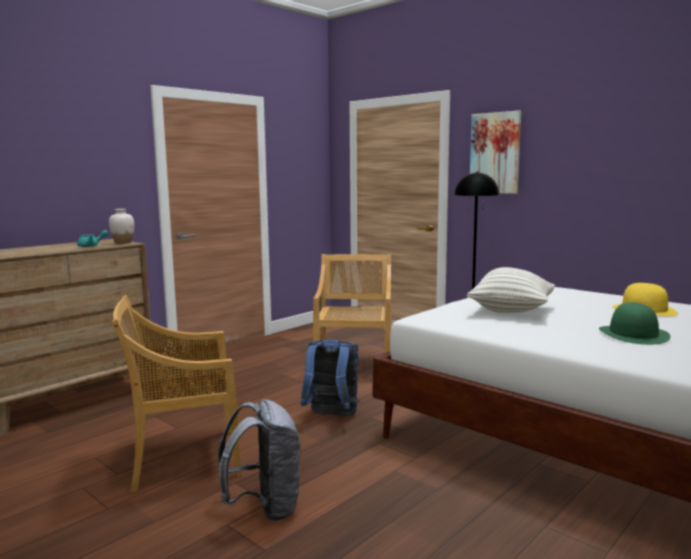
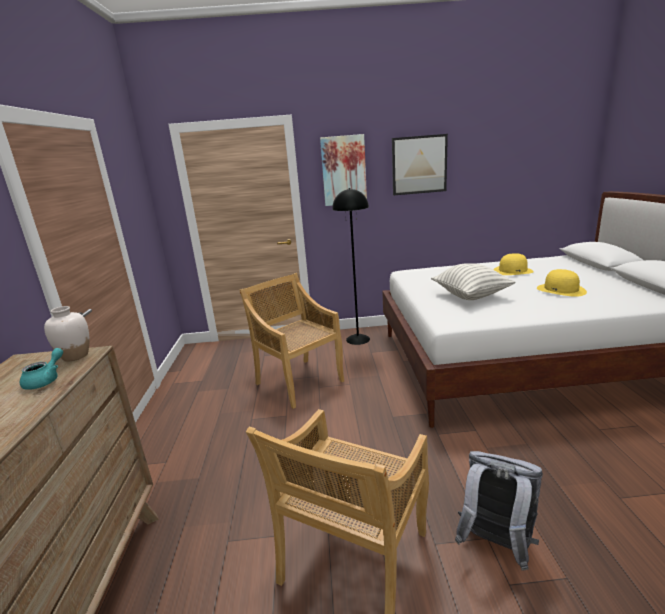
camera: 45 degrees left, 10 degrees up
(331, 416) = (369, 433): blue backpack -> none
(588, 151) = (419, 165): none -> picture
(633, 334) = (561, 290): green hat -> yellow hat

